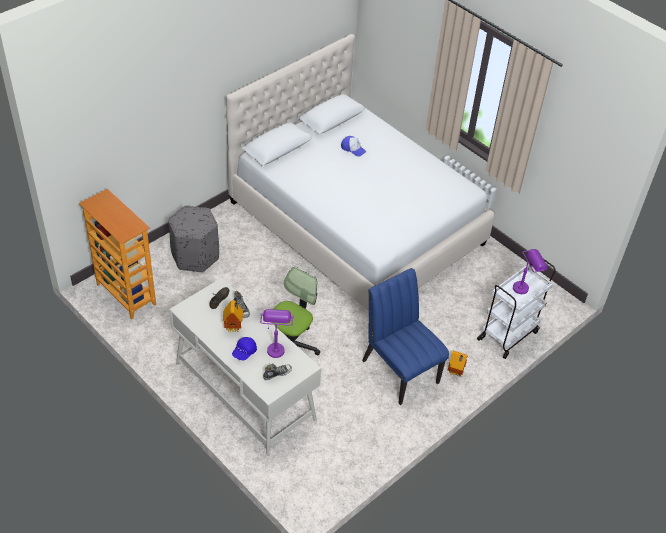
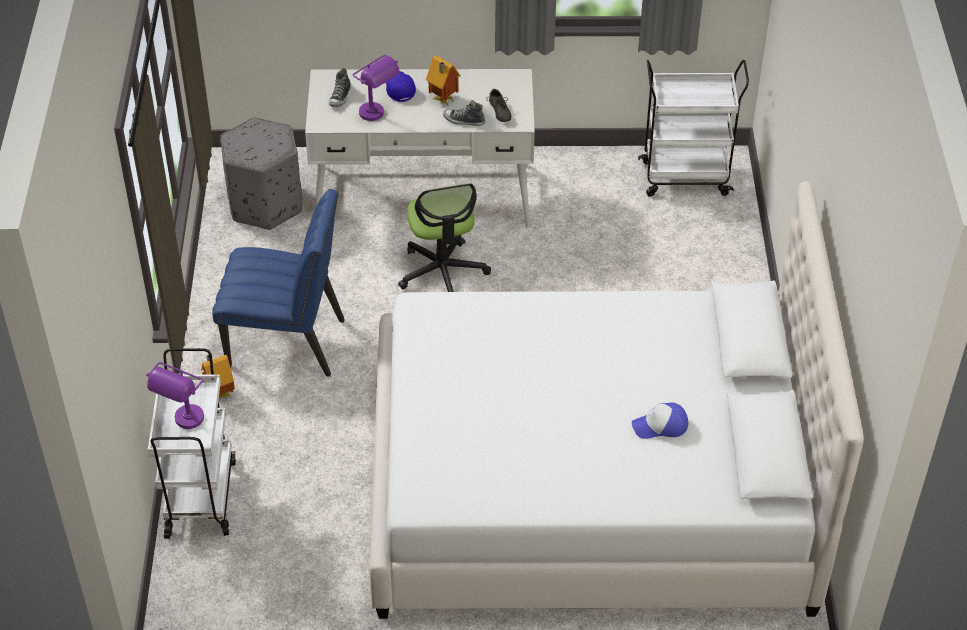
camera: 135 degrees right, 0 degrees up
(125, 294) = (685, 178): bookcase -> white cart
(195, 256) = (693, 272): grey ottoman -> grey ottoman (265, 203)

